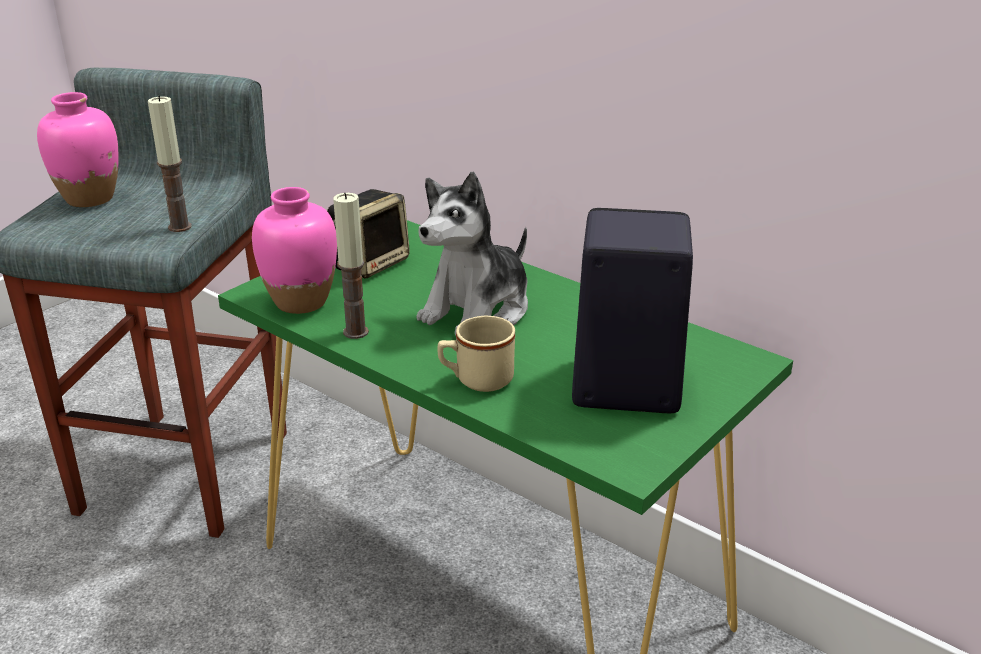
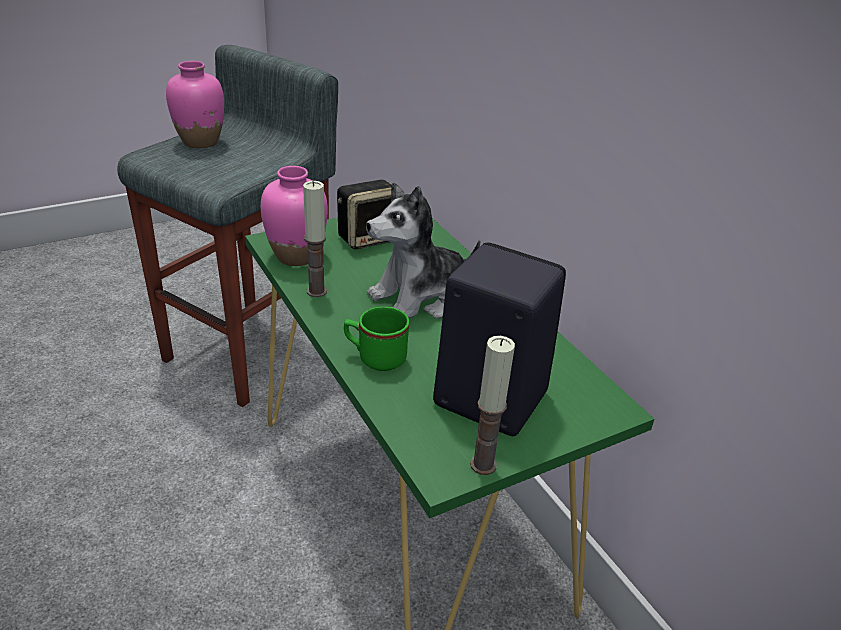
camera: 20 degrees right, 5 degrees up
(180, 227) = (241, 177): candle -> candle (483, 464)
(476, 380) = (375, 357): beige mug -> green mug

